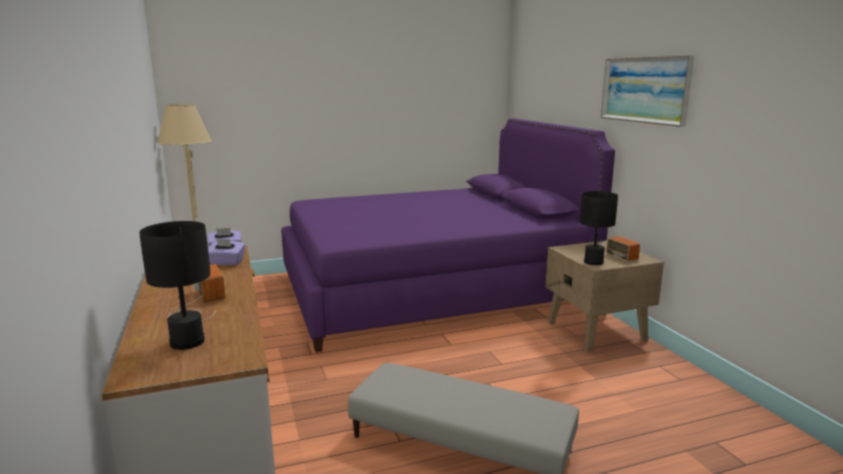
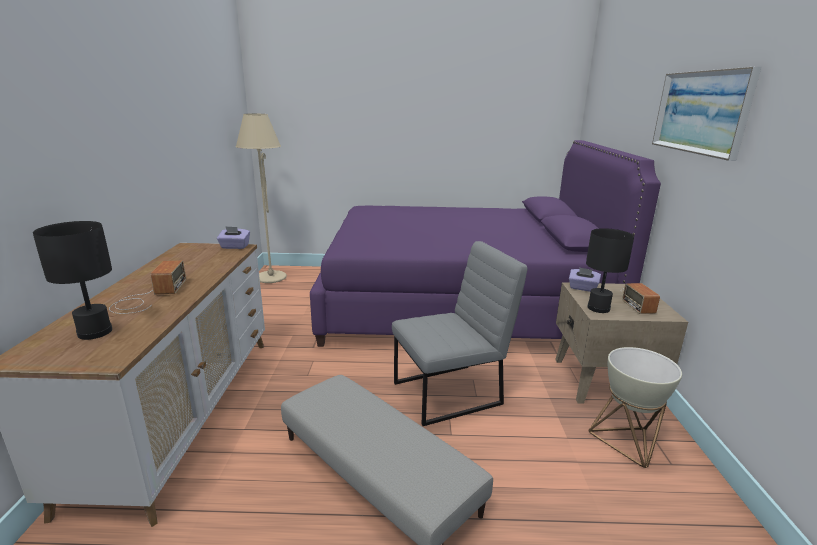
camera: 20 degrees right, 5 degrees up
(226, 263) = (221, 258): purple tissue box -> purple tissue box (582, 288)
(477, 366) = (450, 393): none -> grey chair
(641, 372) = (626, 442): none -> planter

